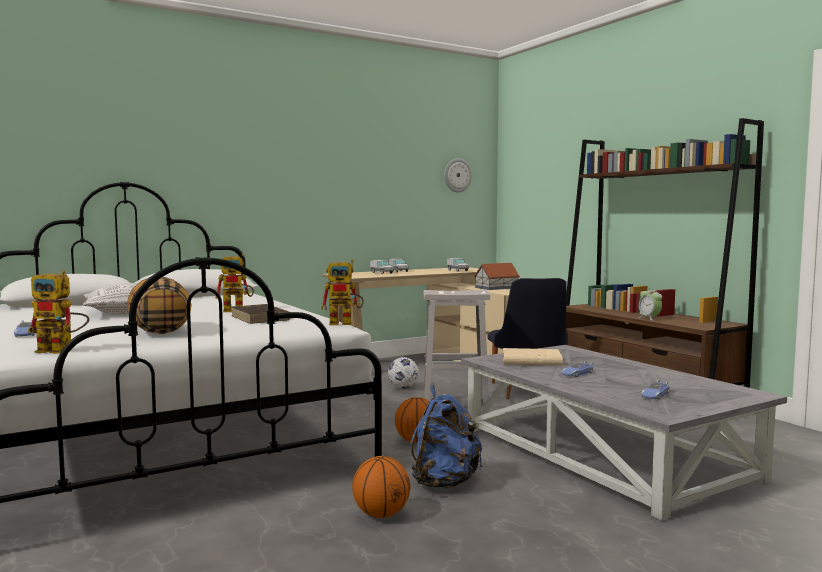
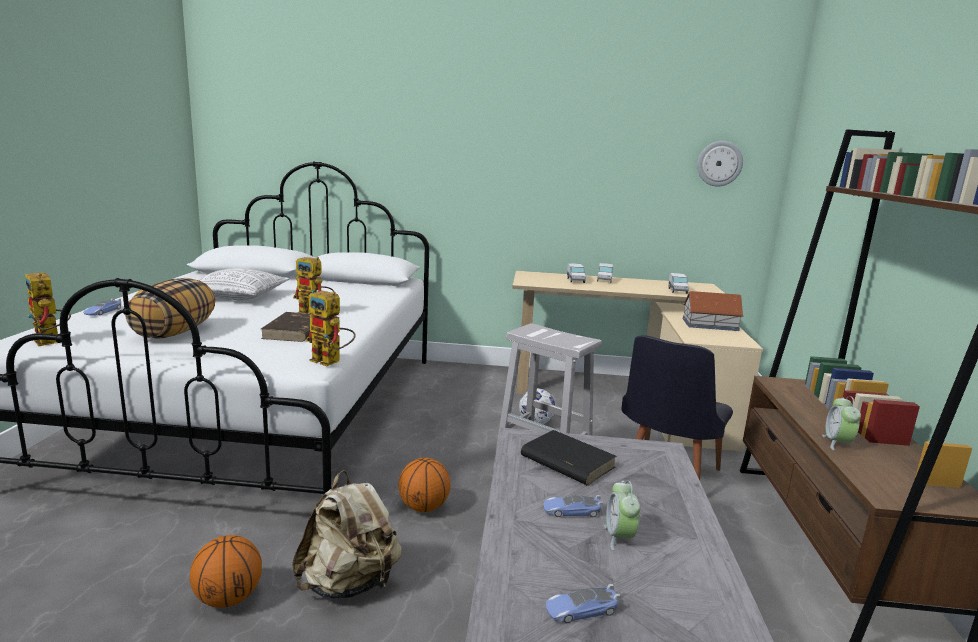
camera: 35 degrees right, 10 degrees up
(444, 482) = (349, 584): blue backpack -> beige backpack
(530, 361) = (566, 461): beige book -> black book
(617, 375) = (619, 537): none -> alarm clock

